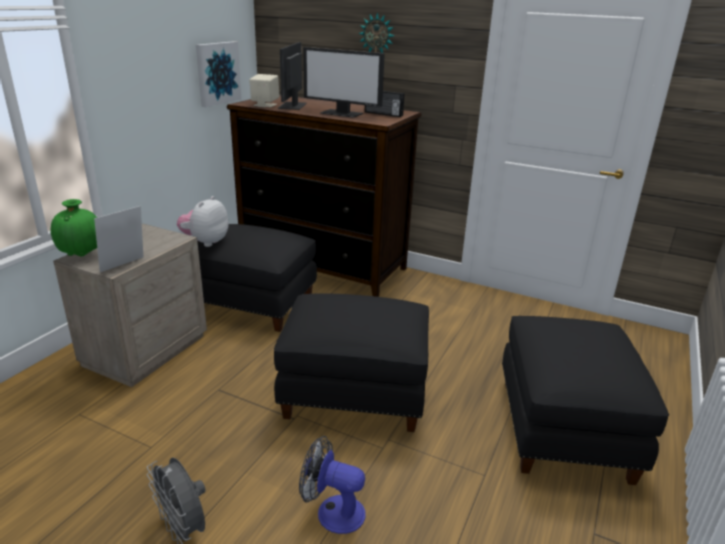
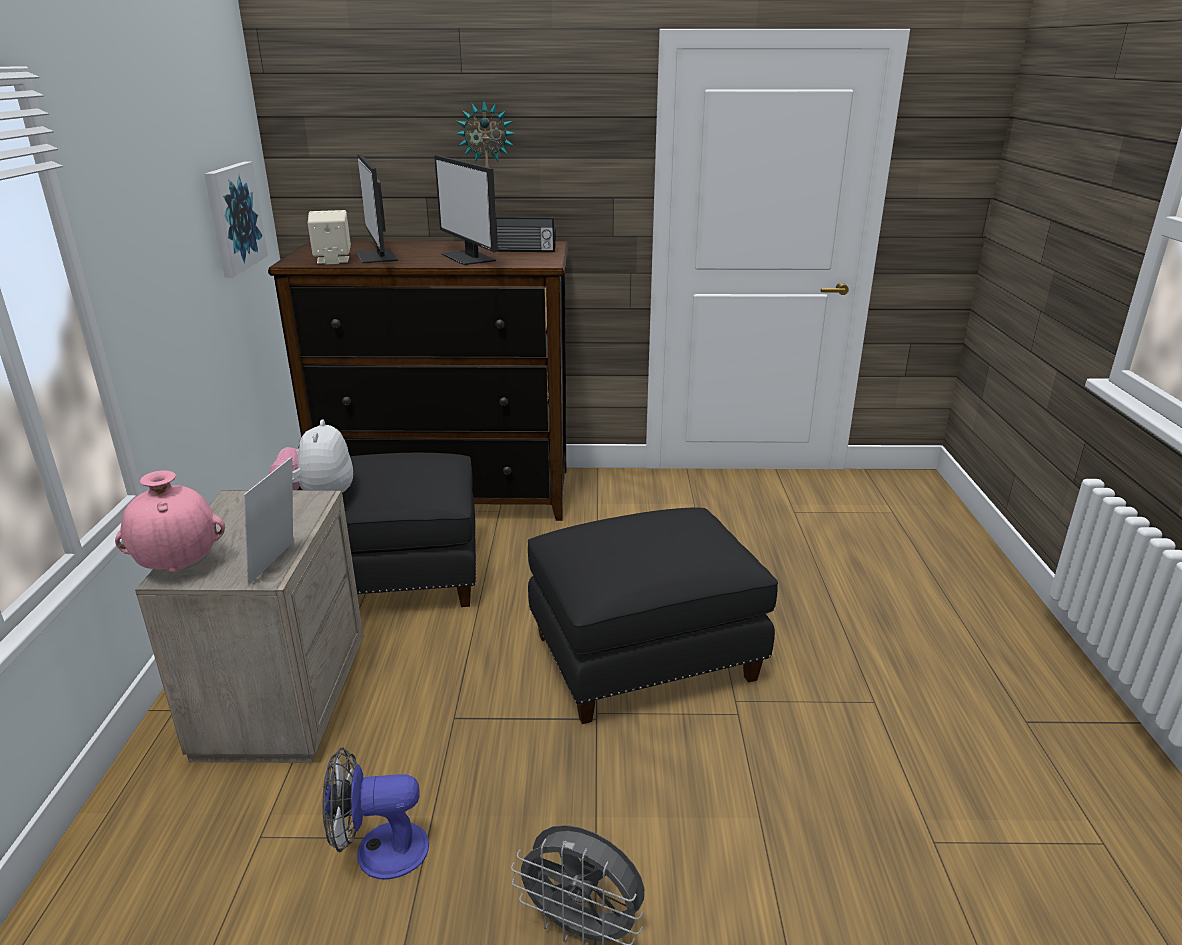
camera: 25 degrees left, 0 degrees up
(82, 255) = (180, 567): green vase -> pink vase
(332, 511) = (749, 817): fan -> fan (378, 851)
(342, 113) = (469, 257): monitor -> monitor turned 60 degrees clockwise
(565, 429) = (908, 617): black ottoman -> none

